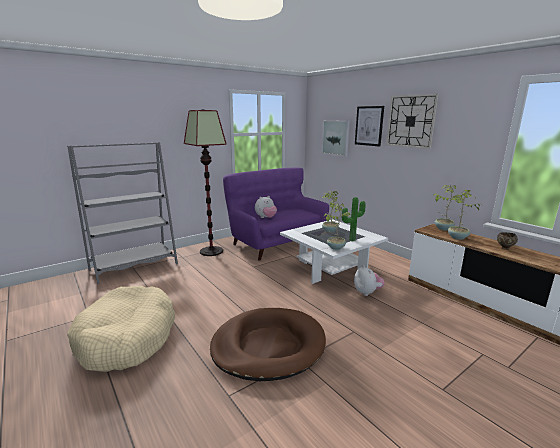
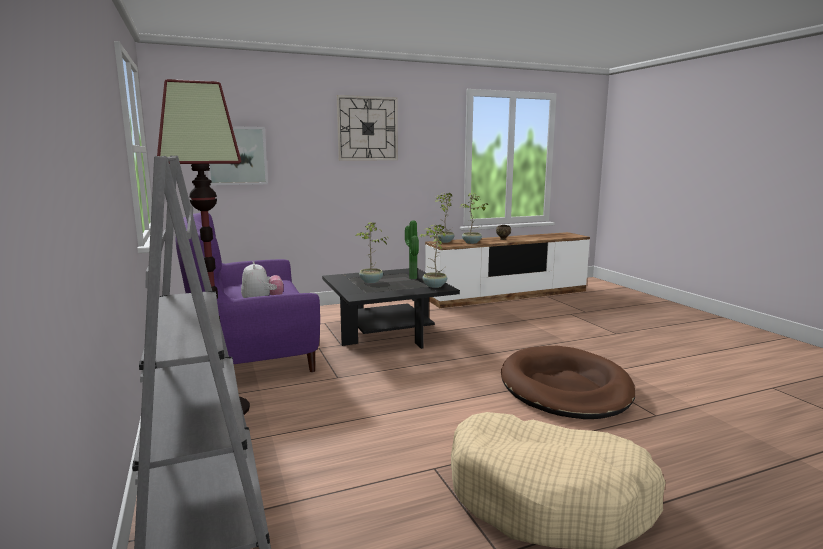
camera: 75 degrees left, 5 degrees down
(330, 269) = (387, 333): white coffee table -> black coffee table
(367, 292) = (459, 327): plush toy -> none
(369, 126) = (304, 135): picture -> none

